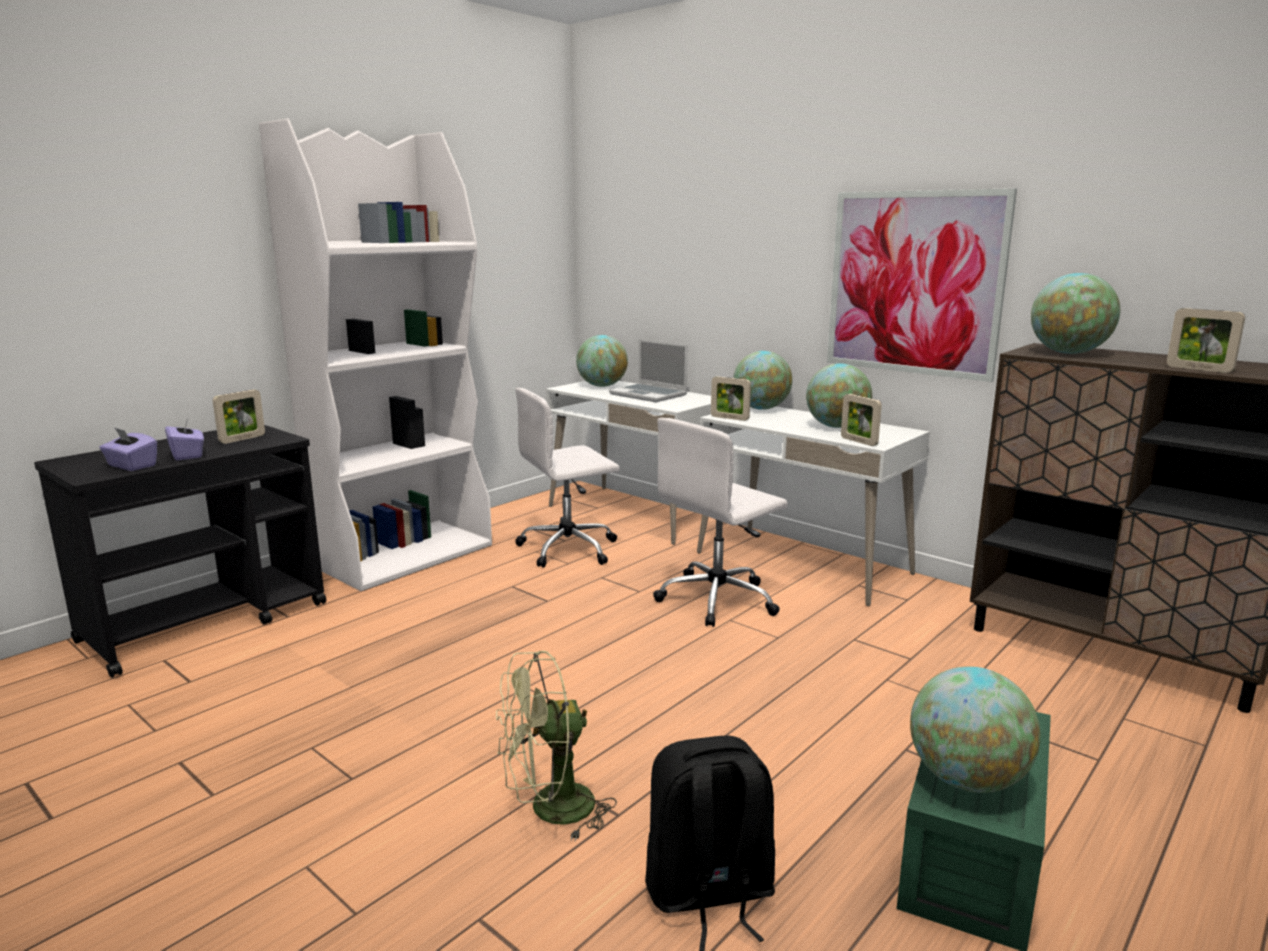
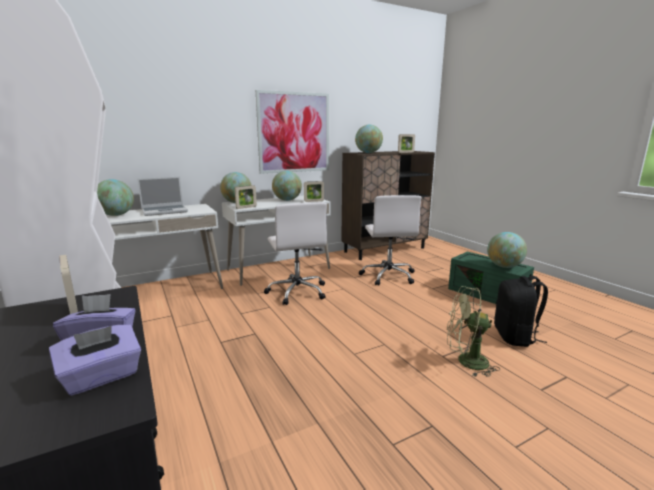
camera: 70 degrees left, 0 degrees up
(550, 811) = (466, 362): green fan -> green fan turned 105 degrees clockwise
(570, 548) = (187, 316): white office chair -> white office chair (388, 276)

